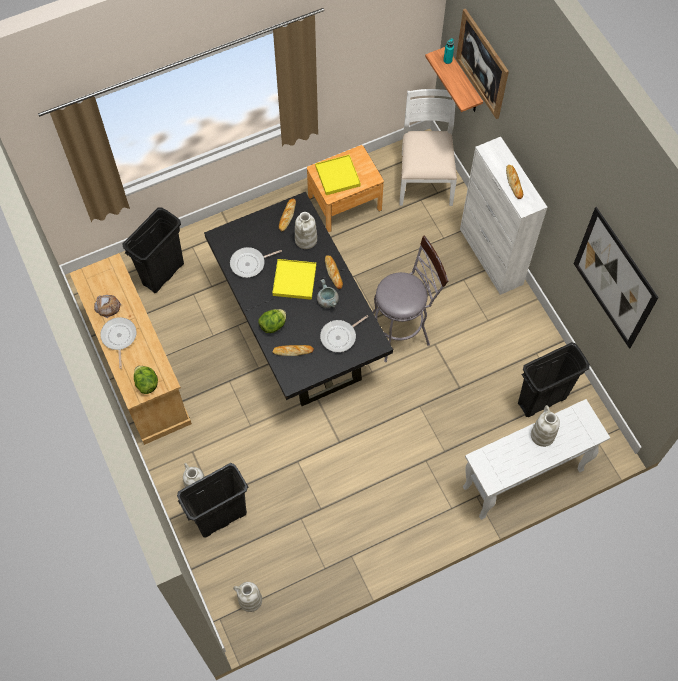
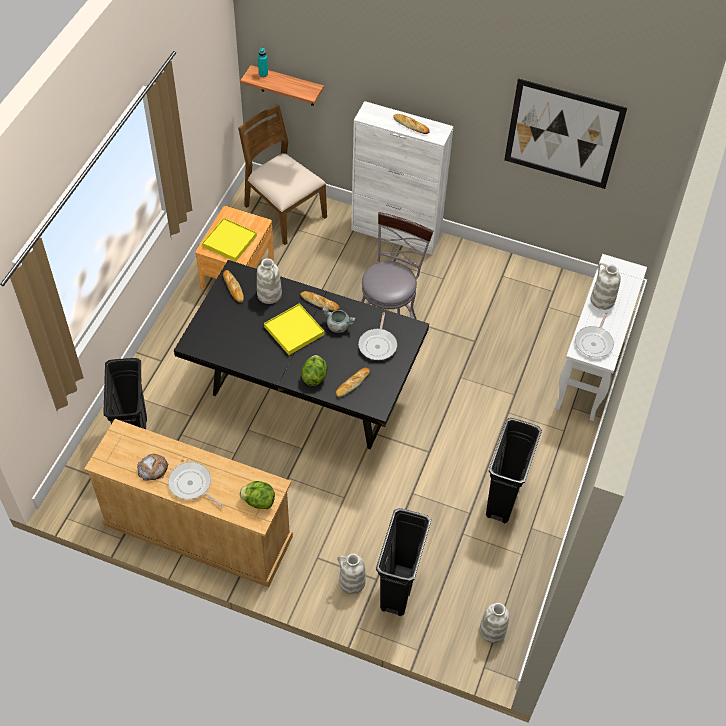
camera: 45 degrees left, 10 degrees down
(250, 263) = (242, 345): frying pan -> frying pan (594, 342)
(425, 178) = (283, 212): white chair -> brown chair
(482, 64) = (311, 46): picture -> none
(542, 400) = (542, 305): black trash can -> black trash can (503, 498)

